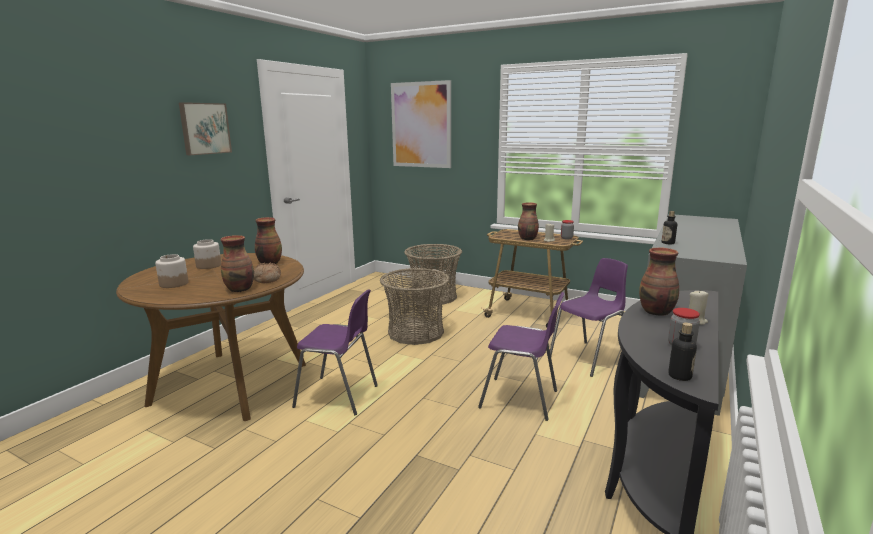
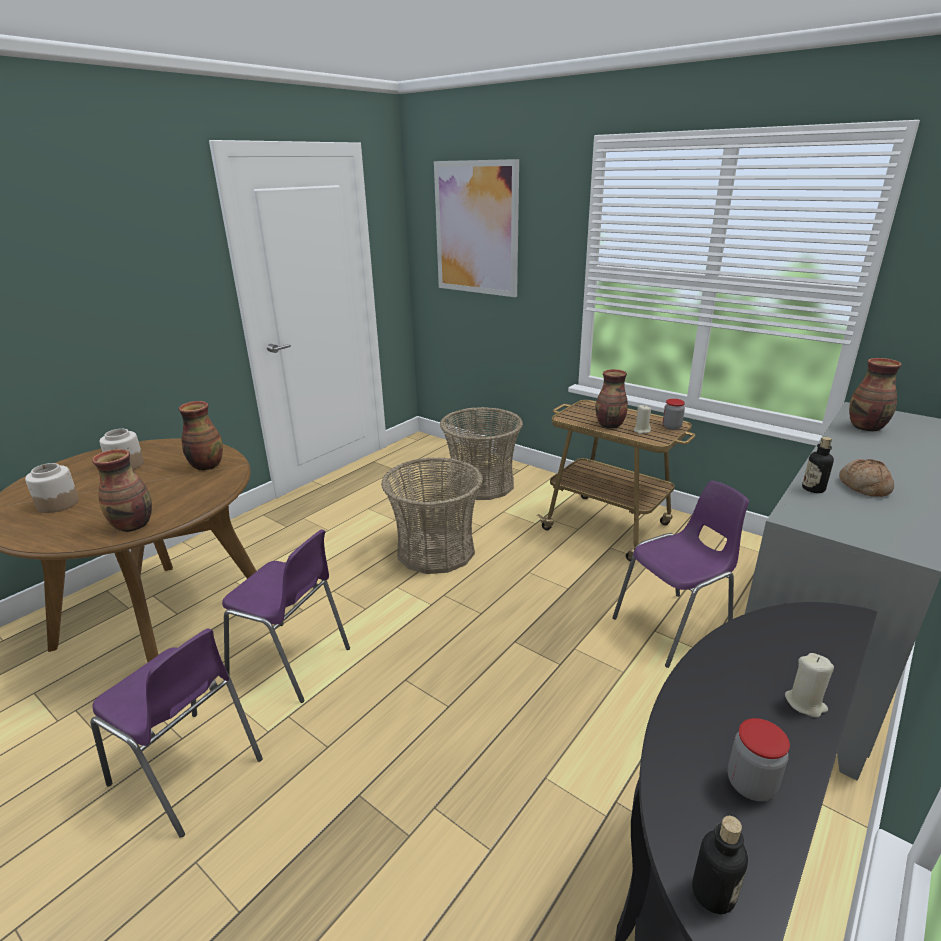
camera: 10 degrees right, 10 degrees up
(204, 128) = (127, 256): picture -> none
(266, 279) = (181, 504): bread -> bread (863, 486)
(521, 399) = (545, 702): purple chair -> purple chair (189, 773)
(657, 312) = (742, 665): vase -> vase (867, 427)

